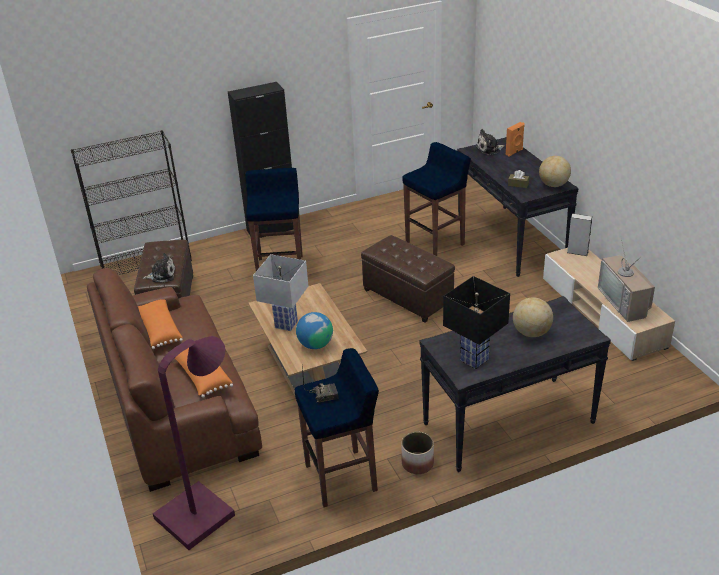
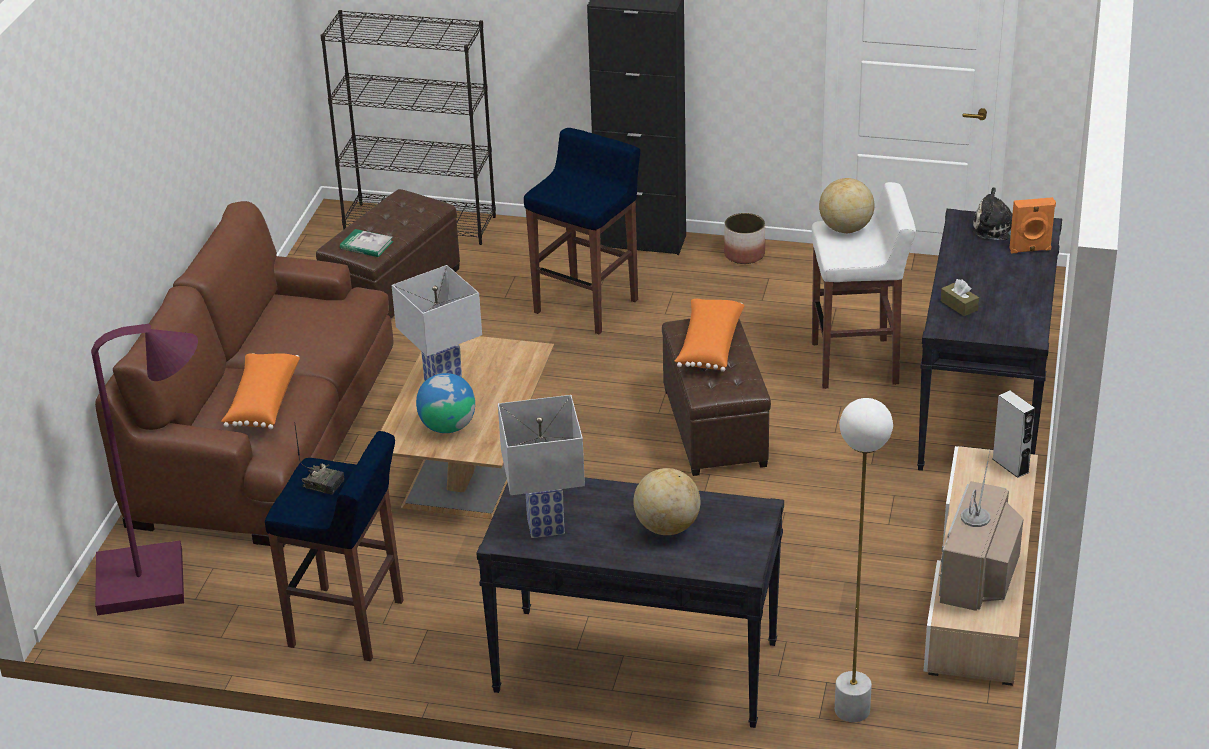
camera: 35 degrees right, 0 degrees up
(158, 331) = (276, 320): orange pillow -> orange pillow (708, 346)
(162, 275) = (366, 245): plush toy -> book
(418, 463) = (457, 655): planter -> planter (745, 254)
(436, 243) = (856, 363): blue stool -> white stool
(474, 360) = (544, 526): black table lamp -> white table lamp
(553, 185) = (1014, 329): globe -> globe (845, 229)
(623, 392) = (852, 710): none -> white floor lamp

